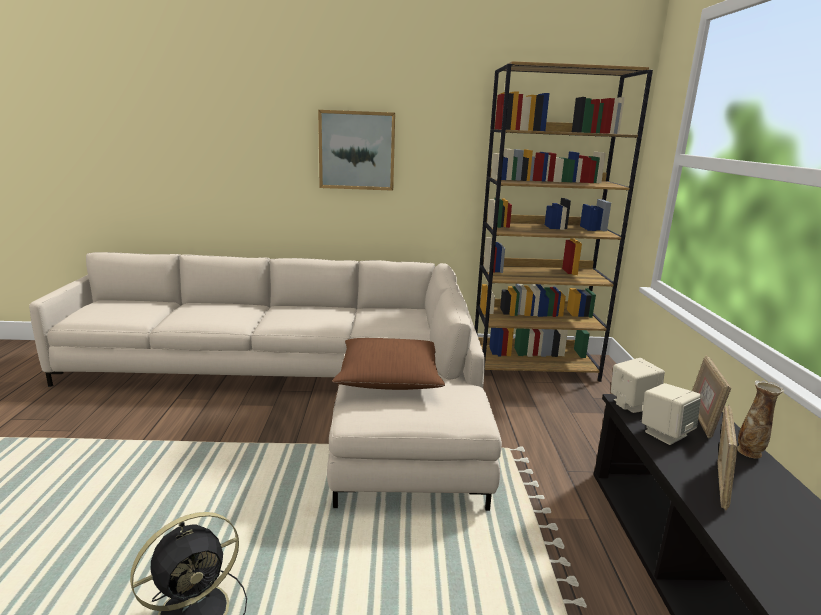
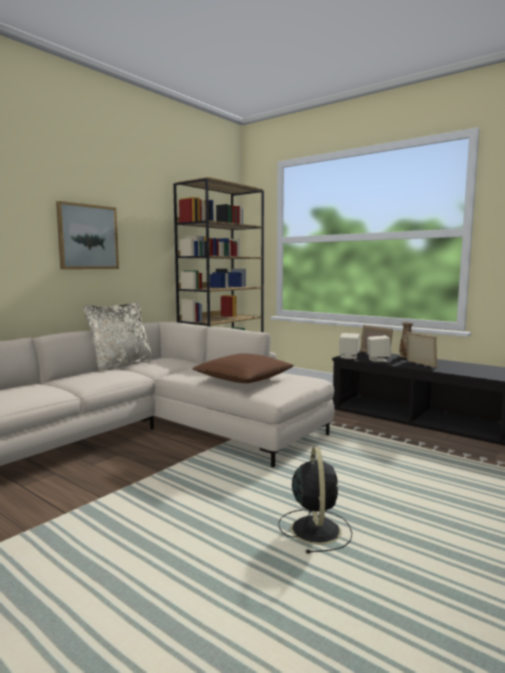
camera: 50 degrees left, 10 degrees down
(364, 306) = (122, 364): none -> beige pillow

